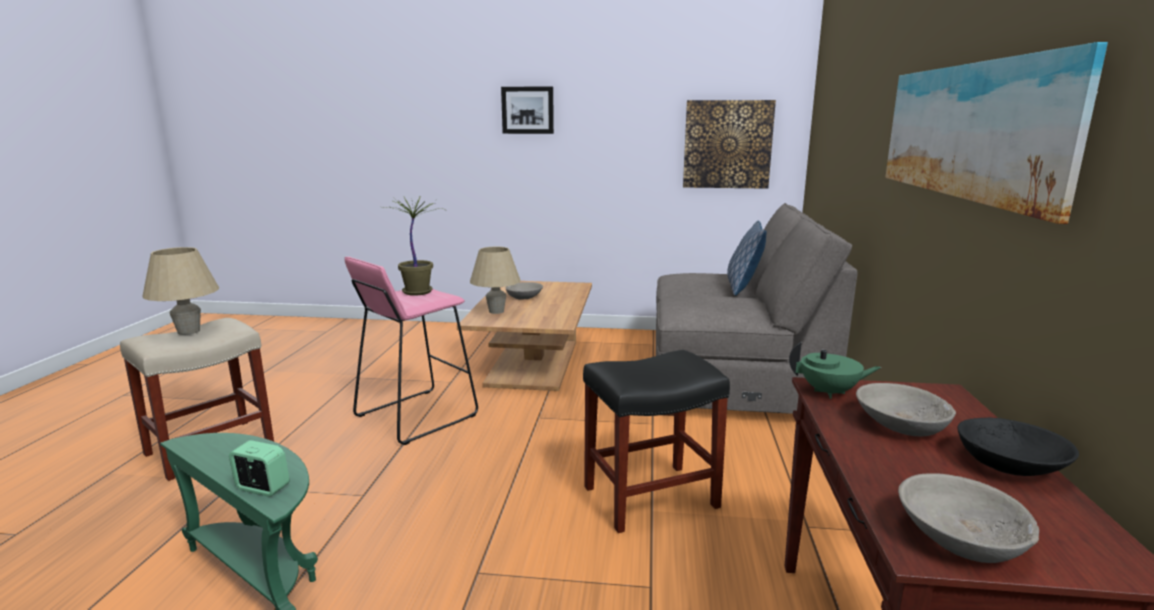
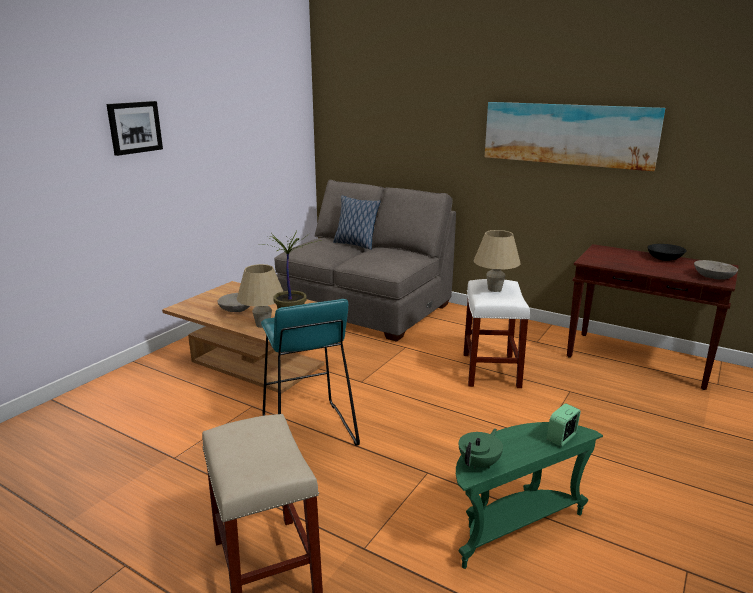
camera: 65 degrees left, 5 degrees up
(188, 331) = (249, 450): beige table lamp -> beige table lamp (494, 289)
(415, 416) = (307, 433): pink stool -> turquoise stool
(649, 498) = (491, 371): black stool -> white stool
(727, 144) = (276, 141): picture -> none
(829, 392) = (595, 261): green teapot -> green teapot (480, 463)
(900, 424) = (630, 261): grey bowl -> none

